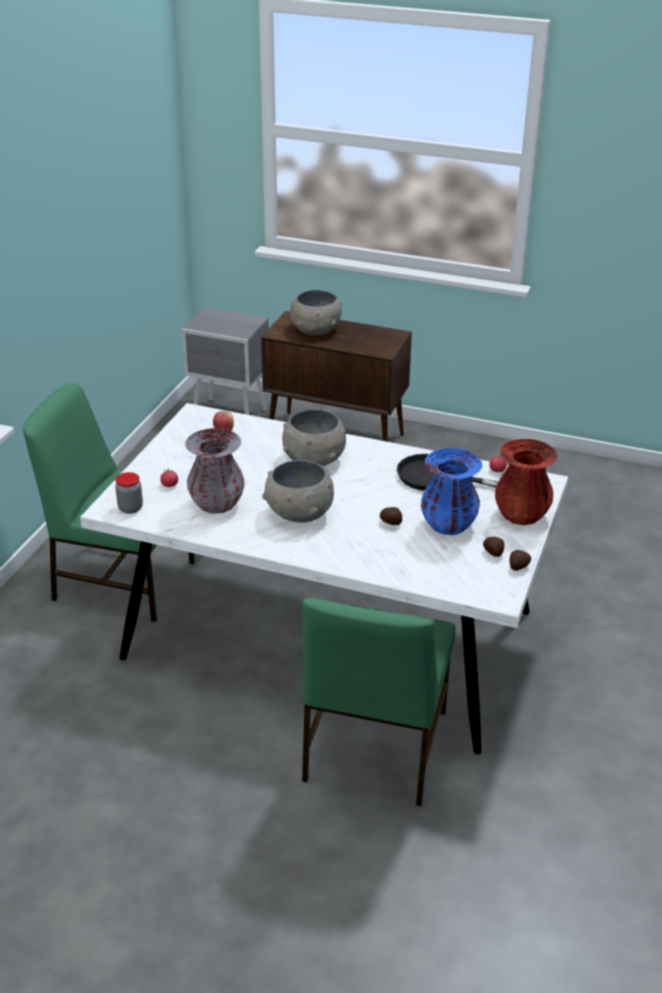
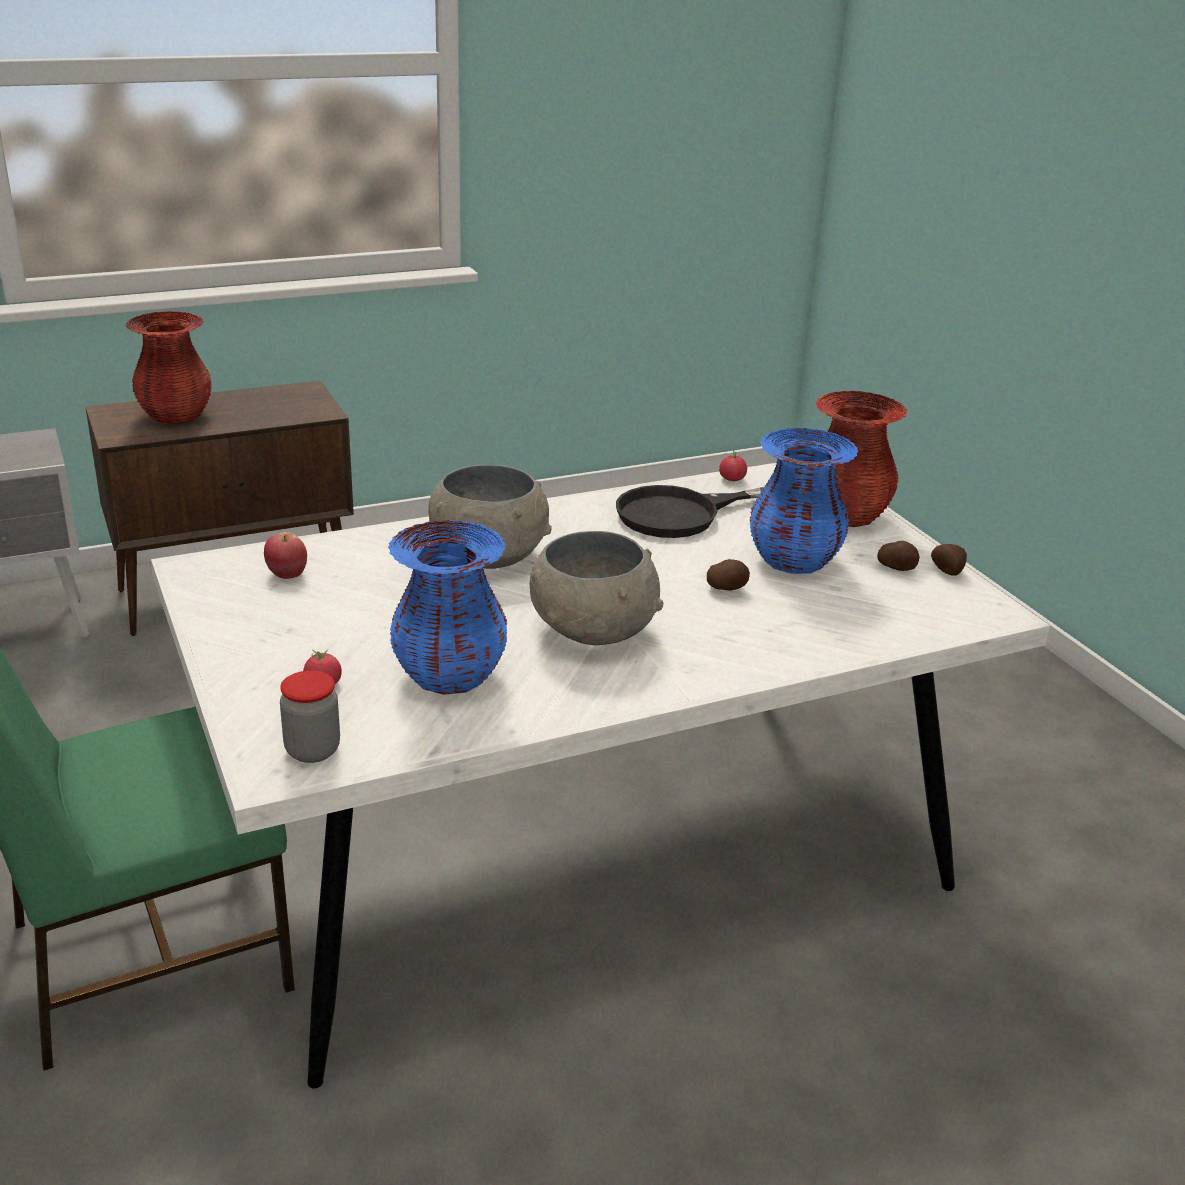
camera: 45 degrees left, 5 degrees down
(216, 504) = (449, 676): grey vase -> blue vase
(315, 330) = (176, 416): grey bowl -> red vase
(374, 747) = (840, 963): green chair -> none

